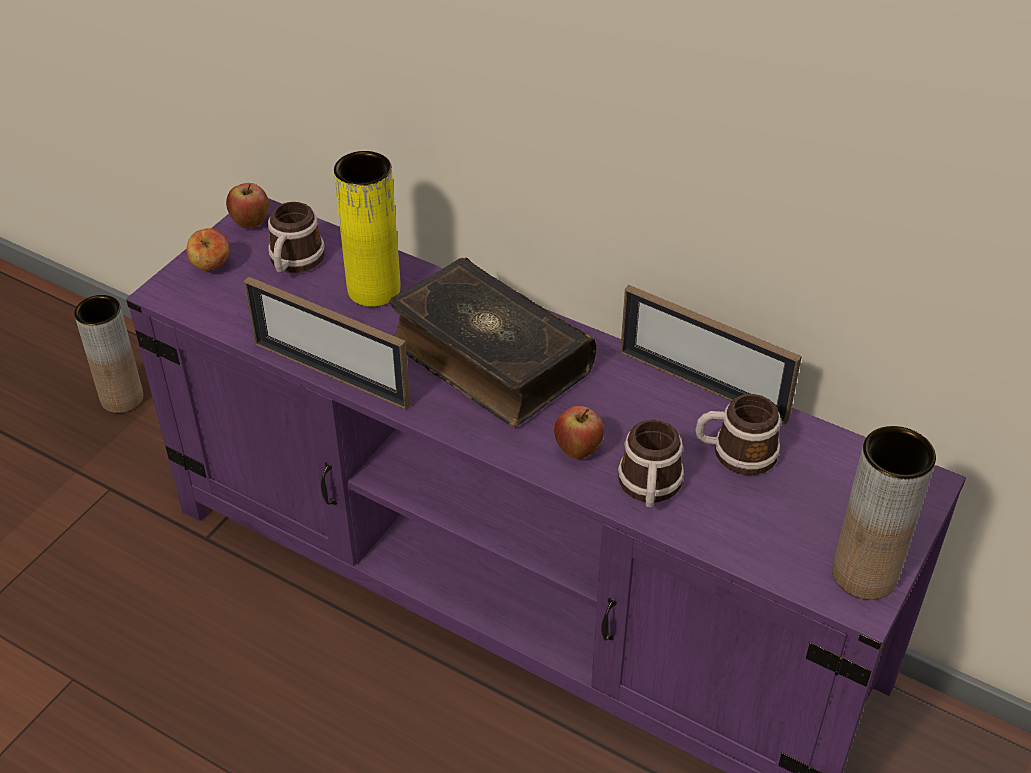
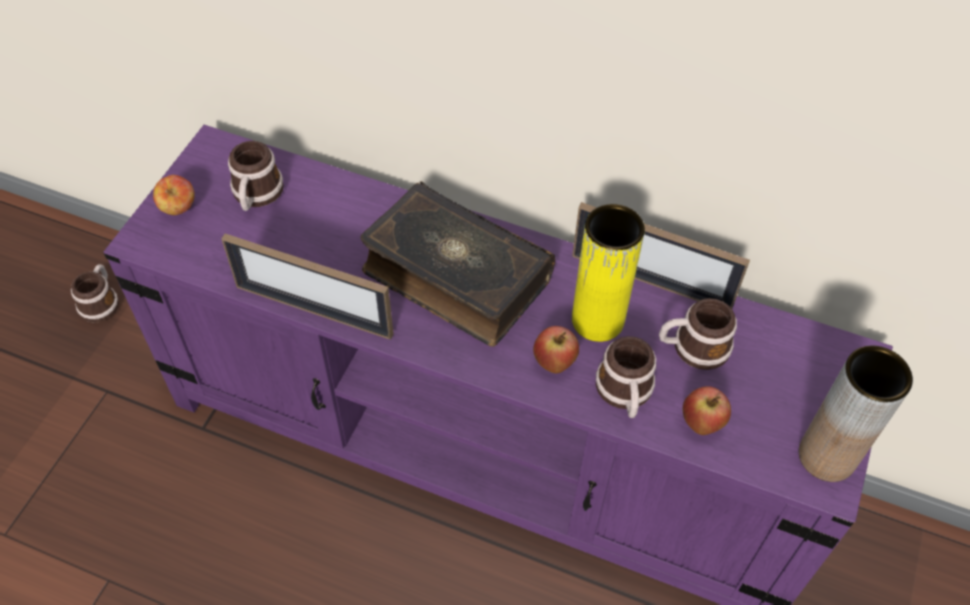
camera: 10 degrees left, 10 degrees up
(122, 398) = (101, 301): brown vase -> mug
(251, 224) = (207, 158): apple -> apple (701, 424)
(374, 290) = (336, 216): yellow vase -> yellow vase (597, 320)

